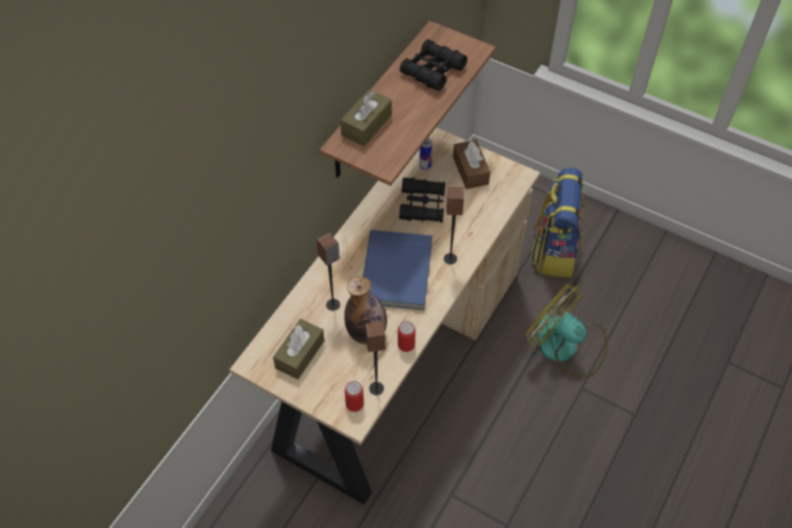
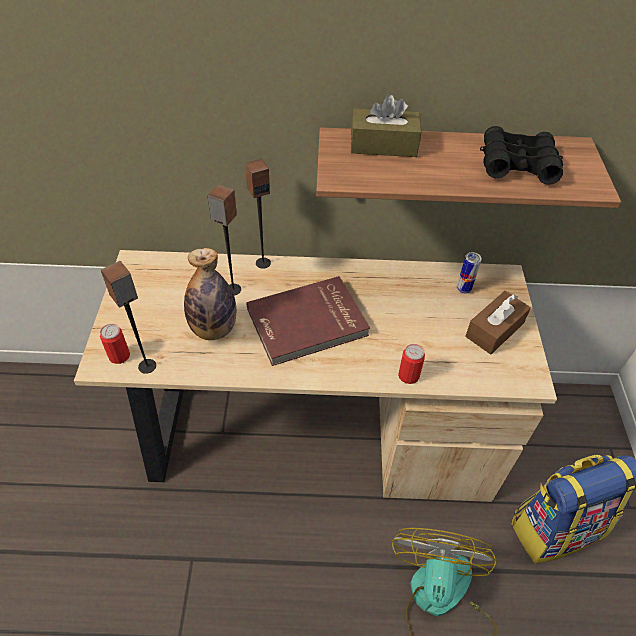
camera: 60 degrees right, 5 degrees down
(300, 354) = (160, 289): brown tissue box -> none
(398, 272) = (308, 324): blue book -> red book
(406, 344) = (217, 369): can -> can (408, 375)
(422, 205) = (410, 308): black binoculars -> none
(450, 258) = (357, 361): speaker -> speaker (263, 263)

